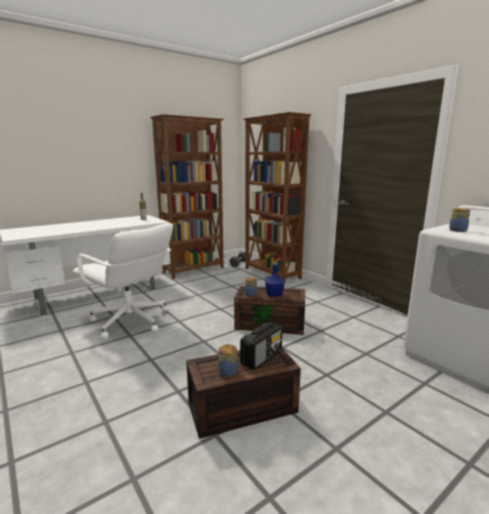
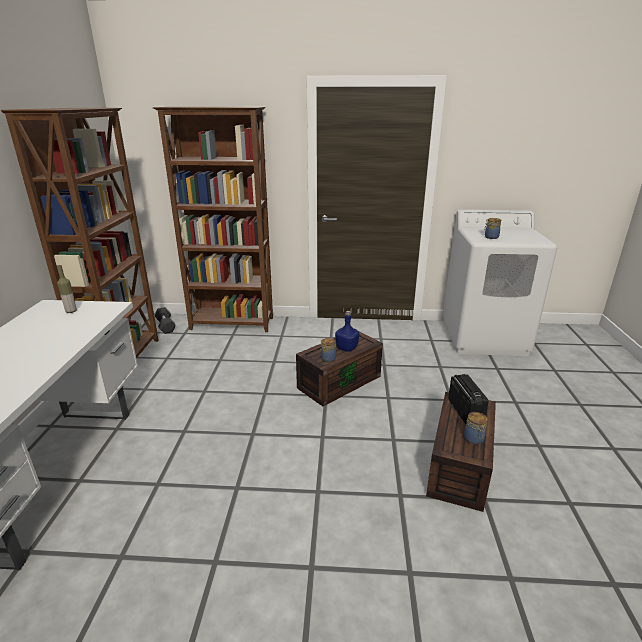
camera: 50 degrees left, 10 degrees up
(130, 321) = (197, 474): white office chair -> none

